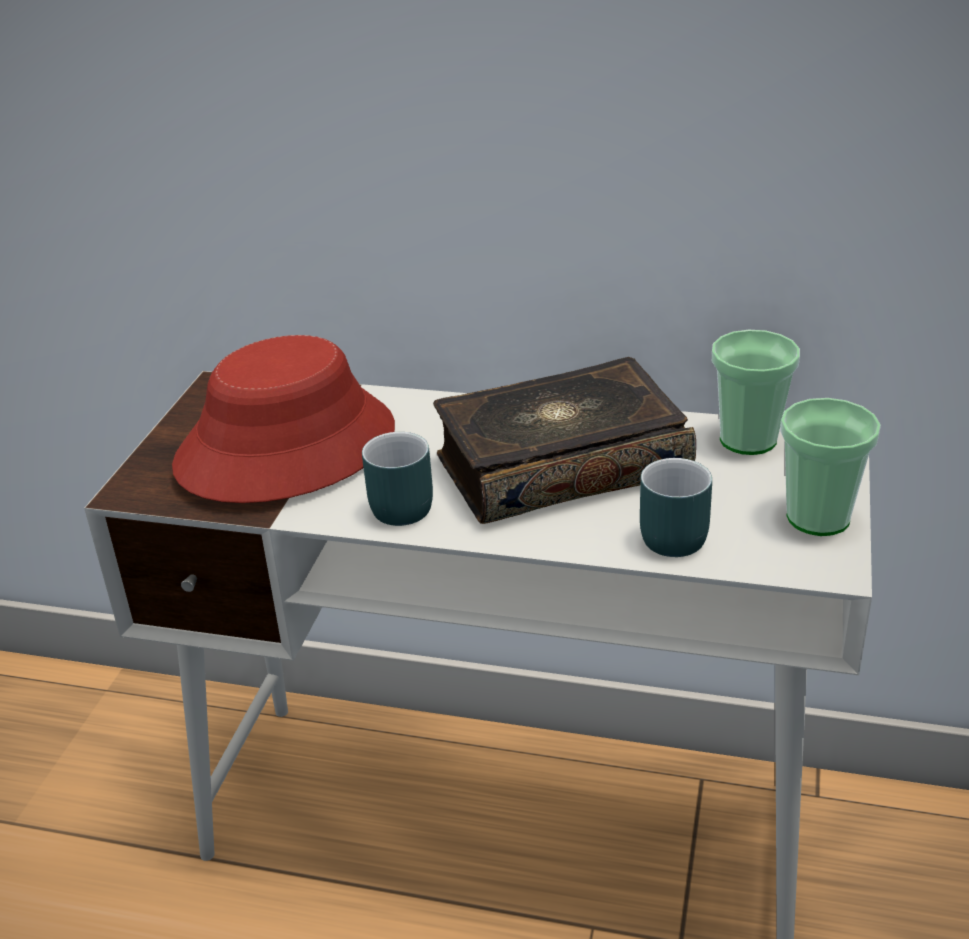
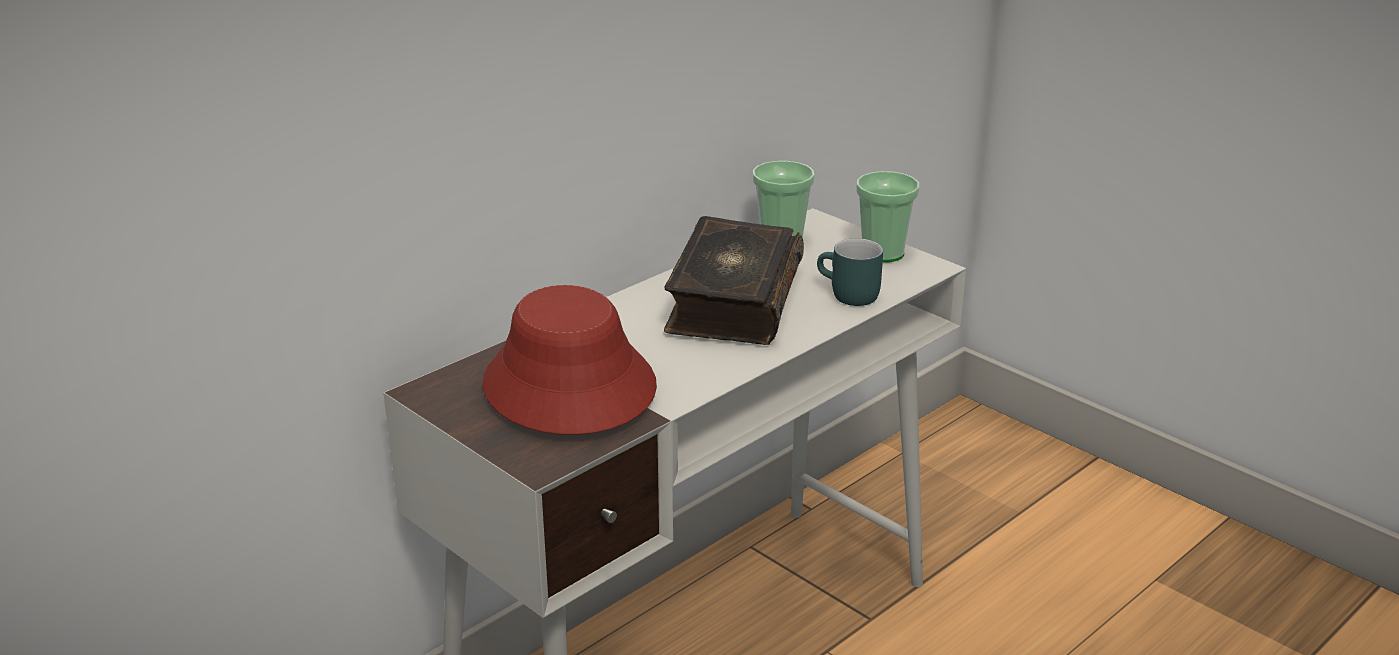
camera: 60 degrees left, 5 degrees down
(395, 504) = (703, 367): turquoise mug -> none

